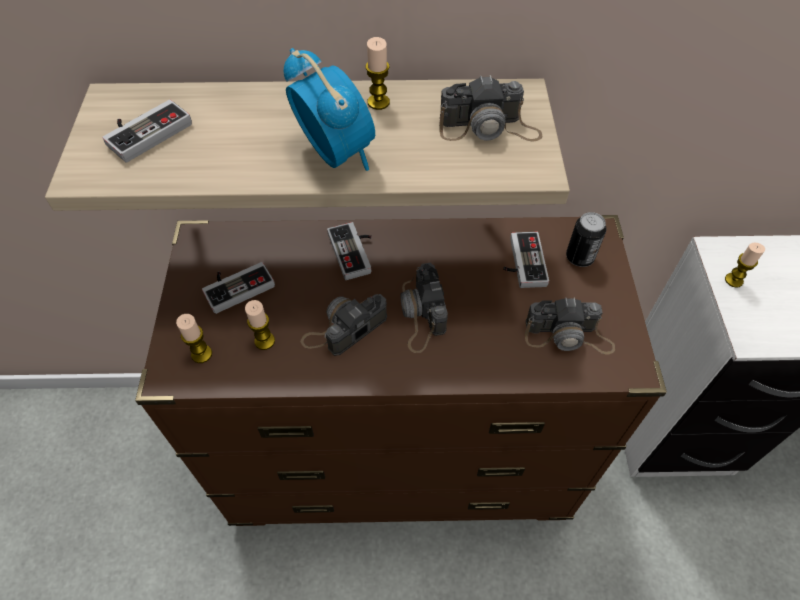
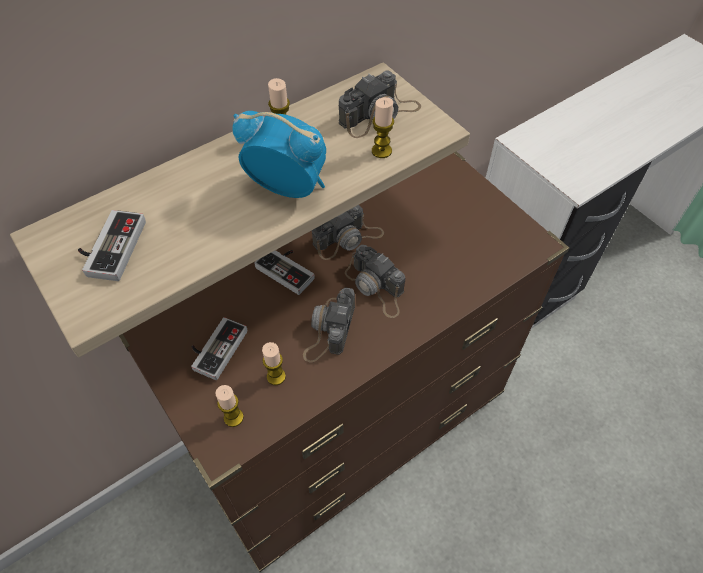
camera: 35 degrees left, 0 degrees up
(521, 262) = (414, 212): game controller -> none
(568, 336) = (484, 245): camera -> camera (348, 239)
(579, 257) = (449, 188): can -> none
(733, 280) = (540, 155): candle -> candle (381, 151)

